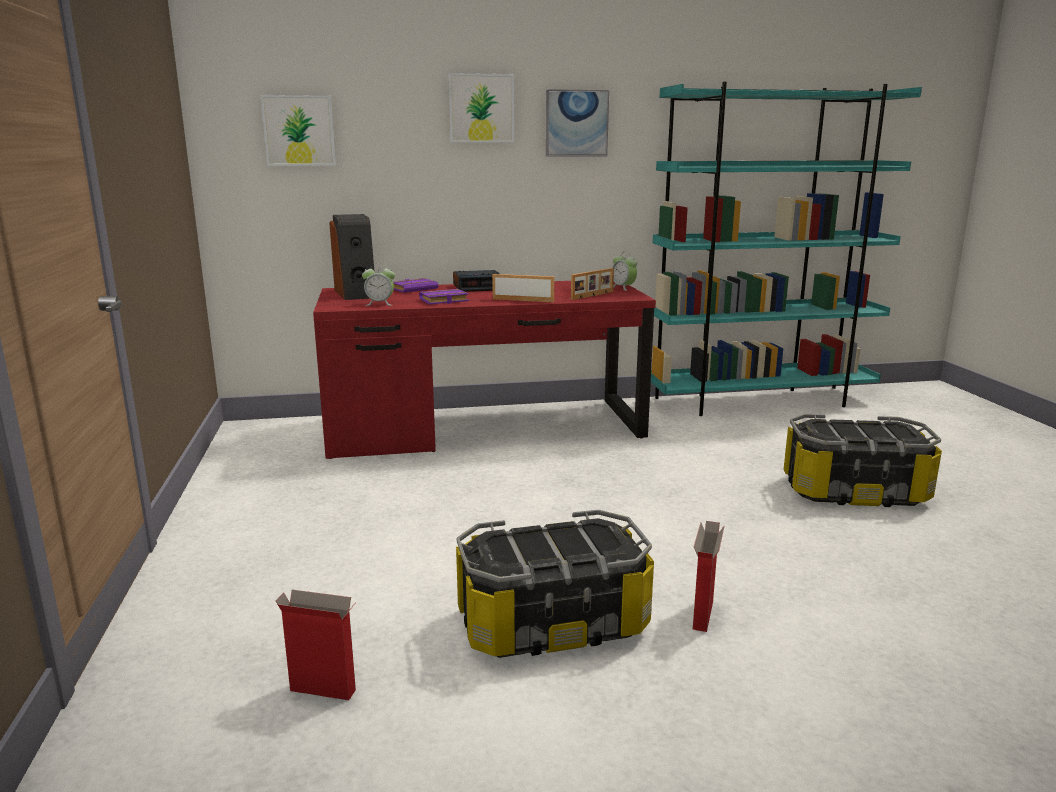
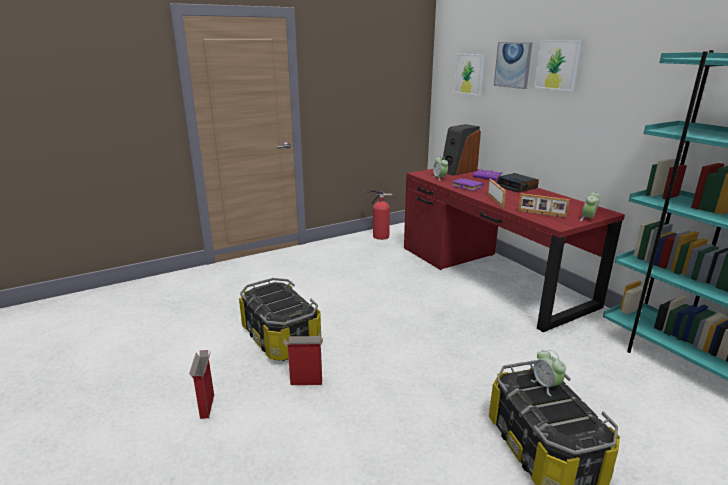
camera: 70 degrees right, 5 degrees up
(242, 469) = (379, 236): none -> fire extinguisher
(324, 690) = (222, 300): cardboard box -> cardboard box (207, 407)
(576, 123) = (620, 80): picture -> picture (513, 65)
(834, 427) = (546, 385): none -> alarm clock

